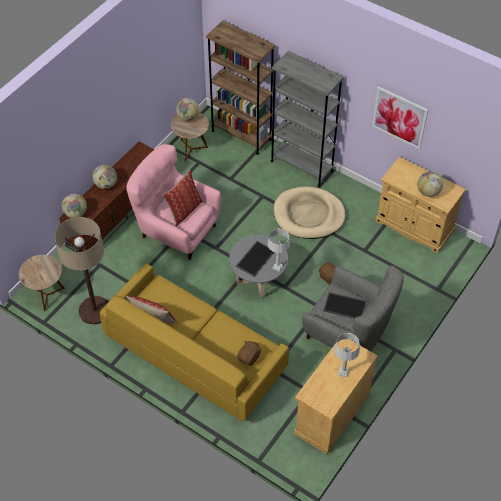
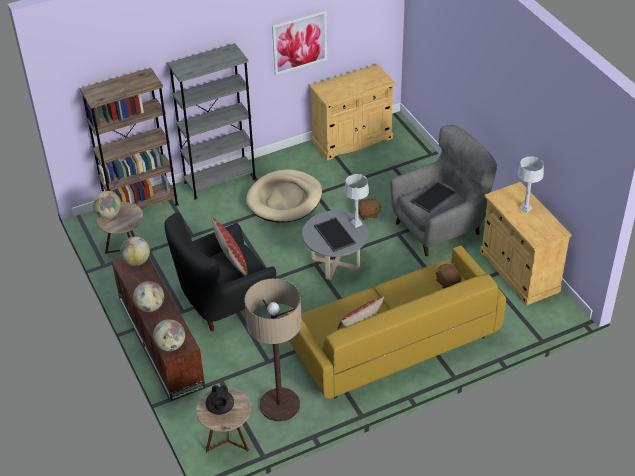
camera: 60 degrees left, 10 degrees down
(38, 270) = (220, 408): none -> black teapot
(176, 230) = (224, 300): pink armchair -> black armchair
(428, 192) = (364, 85): globe -> globe (136, 261)

